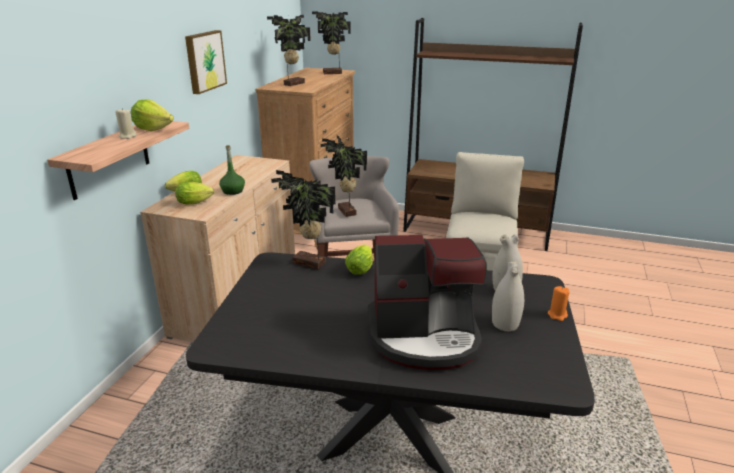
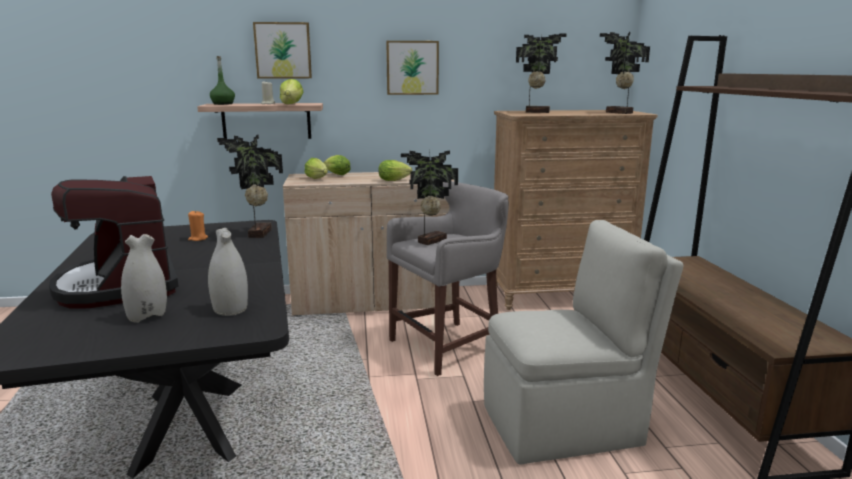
camera: 65 degrees right, 10 degrees down
(110, 65) = (283, 50): none -> picture
(233, 191) = (353, 181): green bottle -> green bottle (223, 104)
(361, 268) = (258, 249): lettuce -> lettuce (395, 180)
(557, 315) = (171, 341): orange candle -> orange candle (198, 239)

